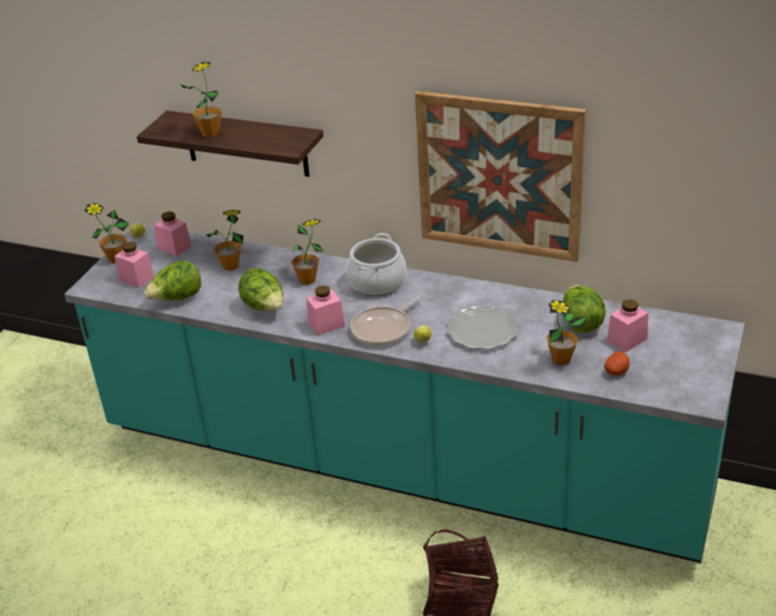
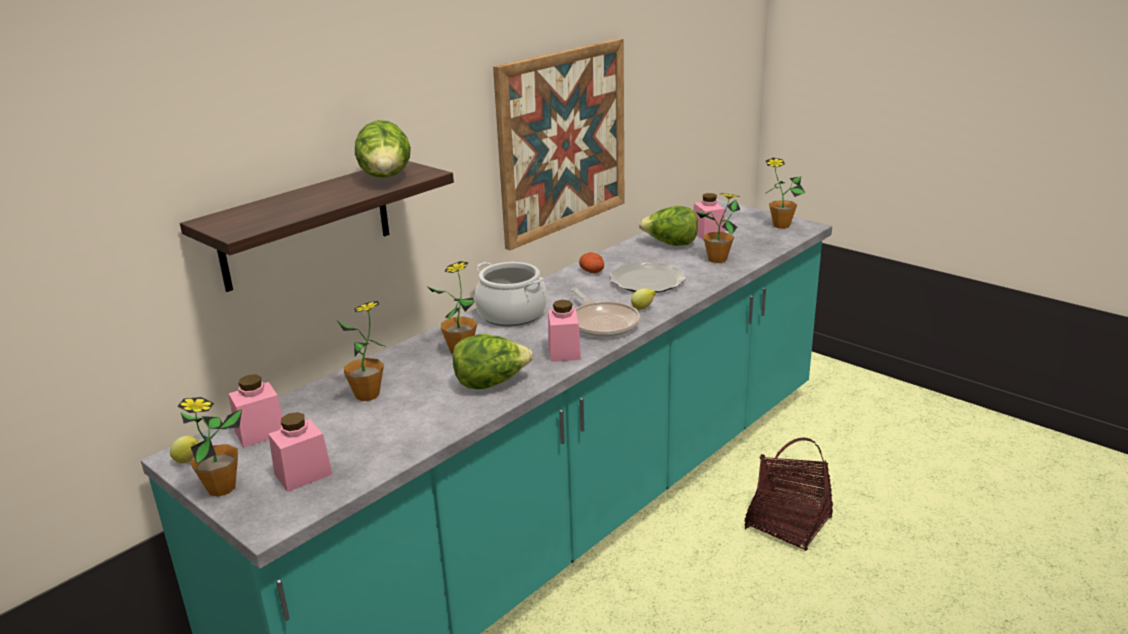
camera: 70 degrees left, 10 degrees down
(177, 299) = (400, 444): lettuce -> lettuce (386, 179)
(210, 133) = (309, 203): potted plant -> potted plant (781, 225)
(616, 371) = (749, 244): potato -> potato (592, 271)

